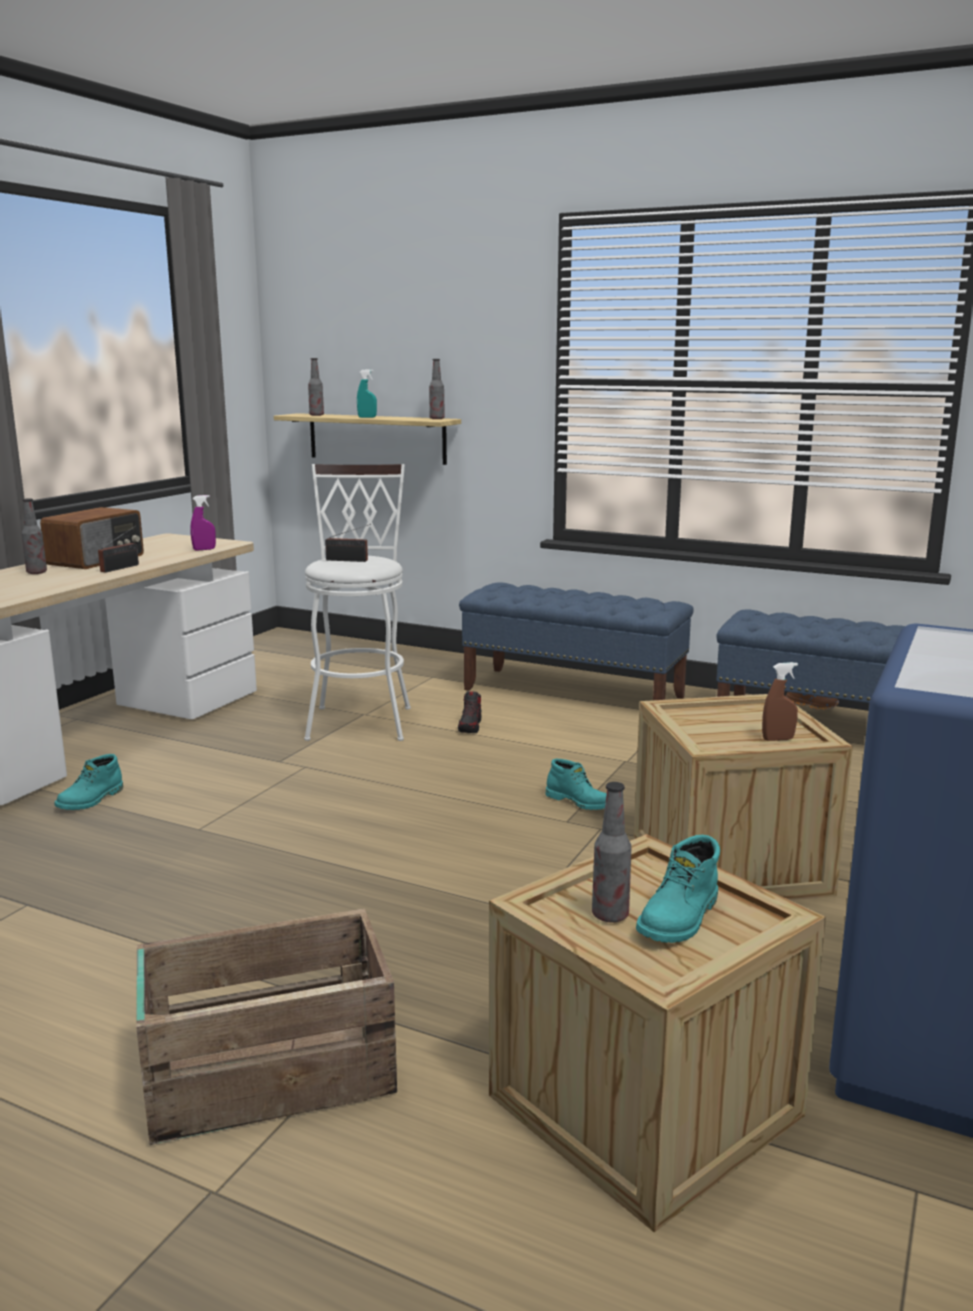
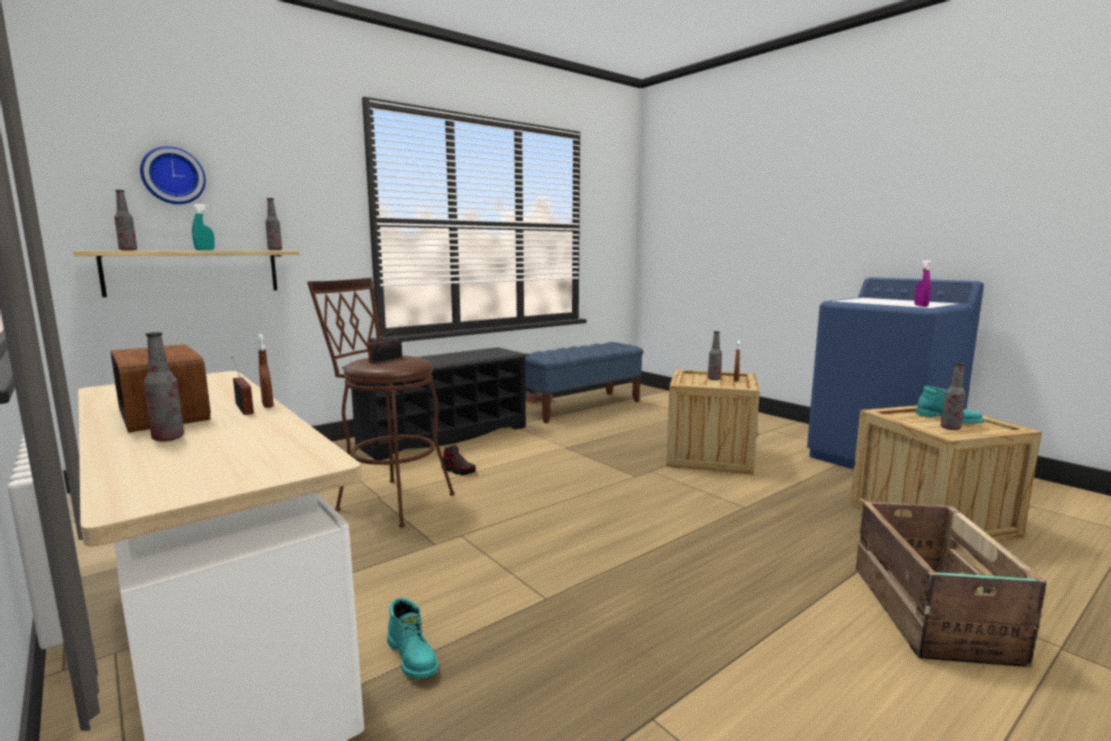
camera: 65 degrees left, 5 degrees down
(131, 570) = (267, 405): none -> brown spray bottle
(204, 549) = (228, 382): purple spray bottle -> purple spray bottle (921, 306)
(361, 719) = (389, 500): white stool -> brown stool
(367, 339) = (173, 176): none -> wall clock
(573, 693) = (443, 436): blue bench -> black shoe rack
(579, 802) = (612, 468): turquoise boot -> none
(756, 724) = (714, 379): none -> bottle

